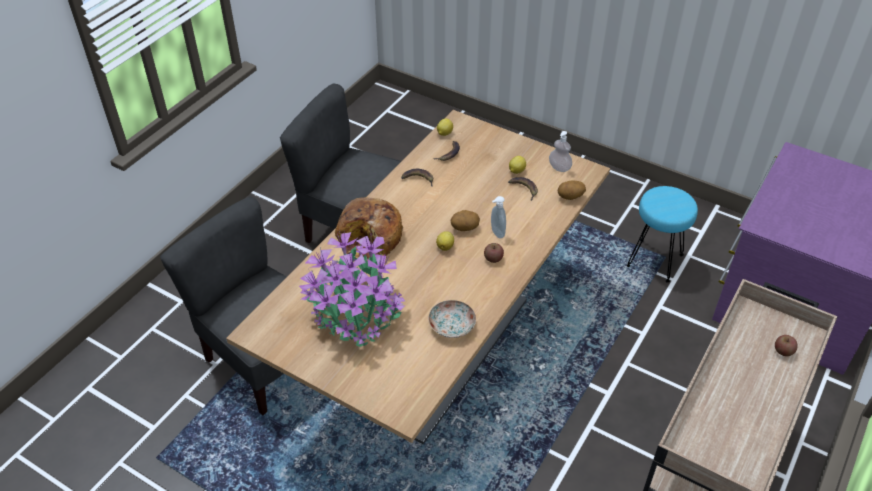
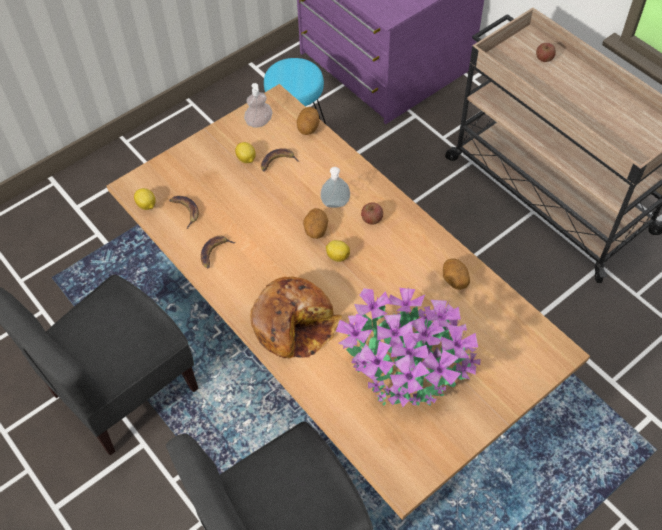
camera: 70 degrees left, 10 degrees up
(452, 325) = (454, 281): plate -> potato

